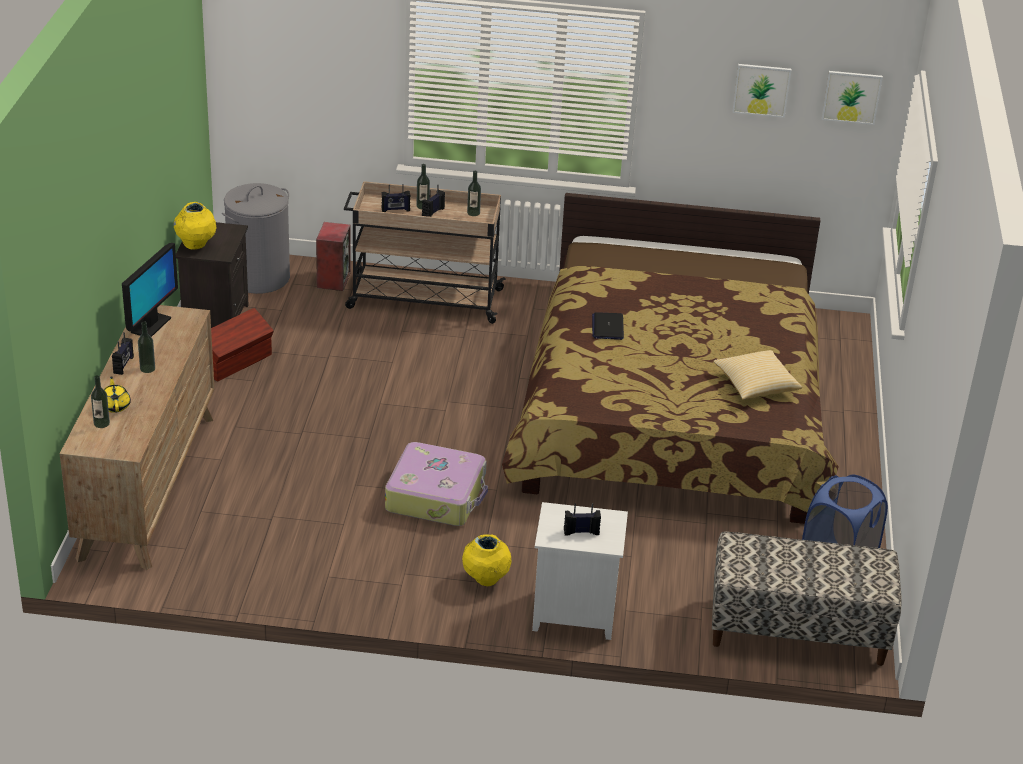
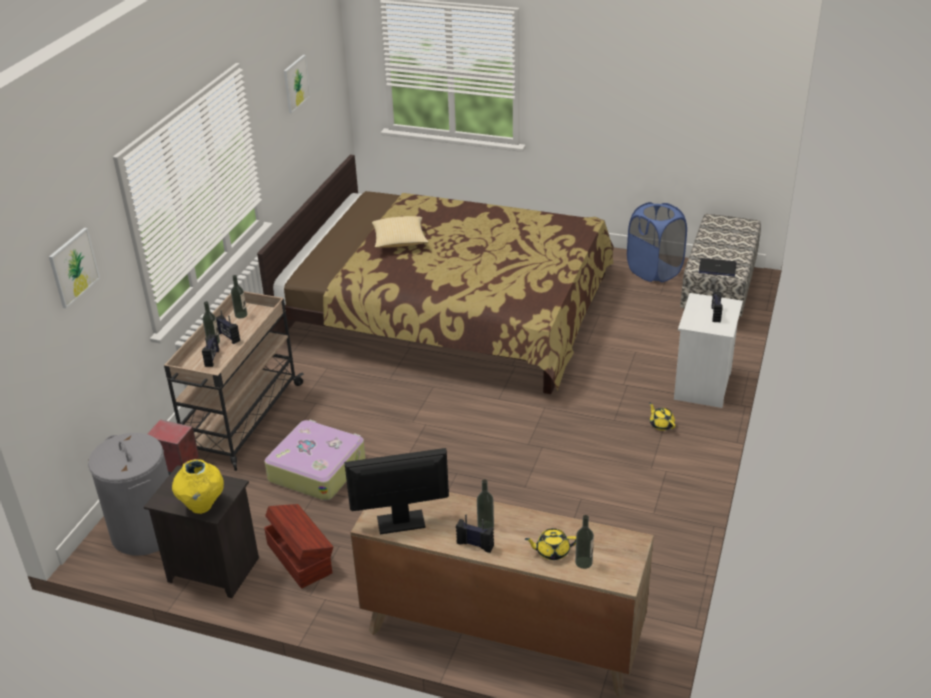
camera: 75 degrees left, 0 degrees up
(150, 325) = (401, 522): monitor -> monitor turned 45 degrees counterclockwise
(437, 495) = (548, 440): suitcase -> suitcase (317, 469)
(486, 580) = (661, 424): yellow vase -> yellow teapot
(607, 327) = (434, 277): laptop -> laptop (717, 268)
(755, 385) = (529, 226): pillow -> pillow (399, 241)
(851, 97) = (326, 55): picture -> picture (73, 267)

